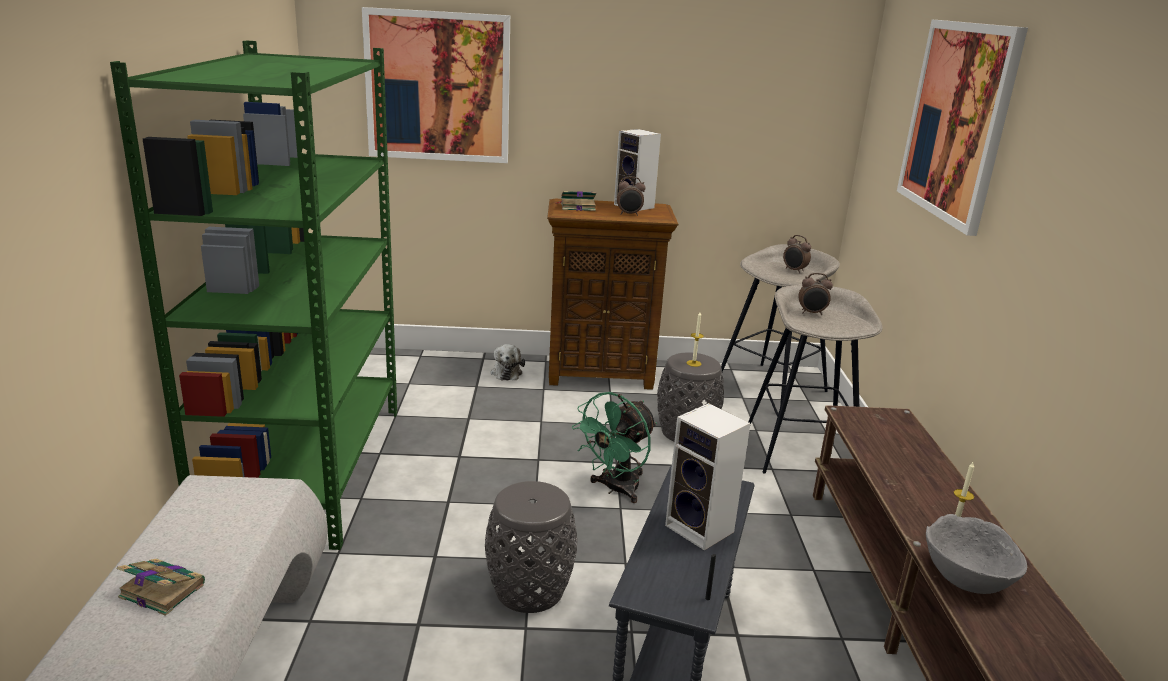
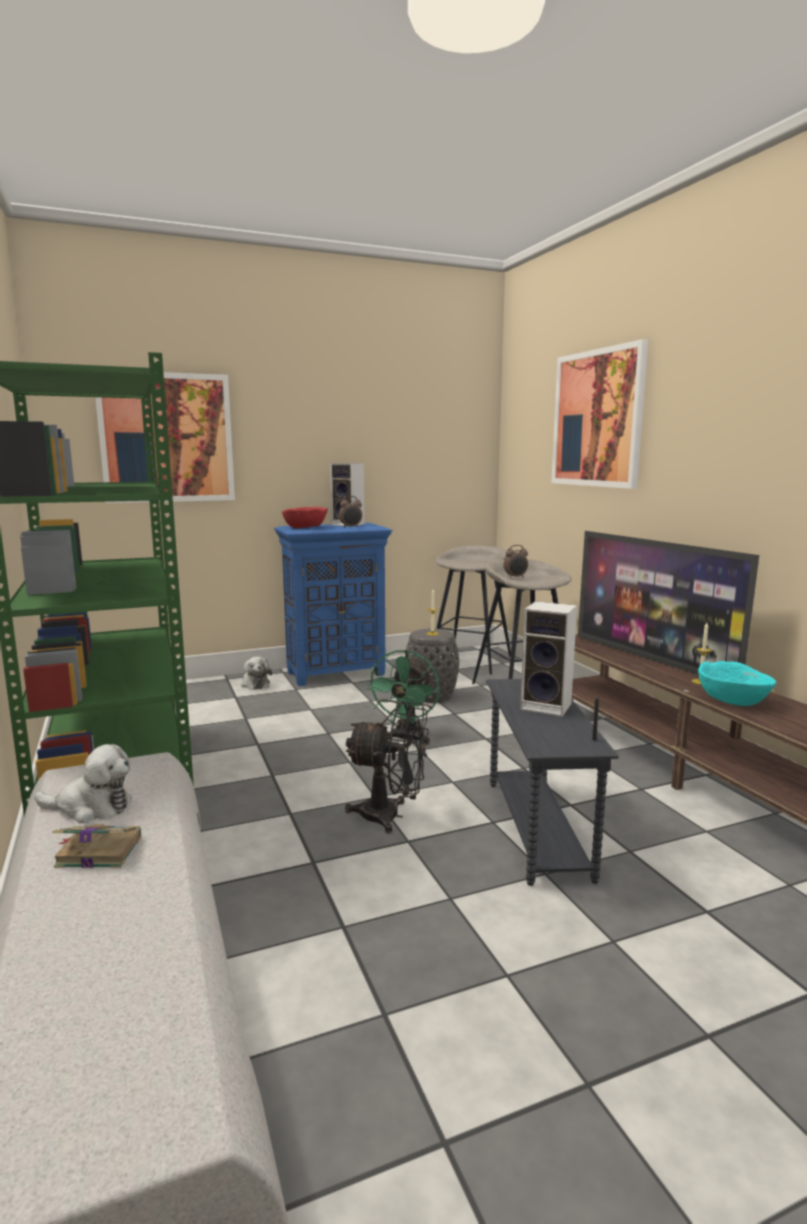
camera: 20 degrees left, 10 degrees down
(191, 533) = (91, 807): none -> plush toy
(529, 590) = (390, 816): grey stool -> black fan
(576, 207) = (304, 527): book -> red bowl
(601, 375) = (336, 673): brown cabinet -> blue cabinet
(794, 270) = (476, 561): alarm clock -> none
(924, 476) = (653, 659): none -> television
(968, 576) = (733, 700): grey bowl -> turquoise bowl

